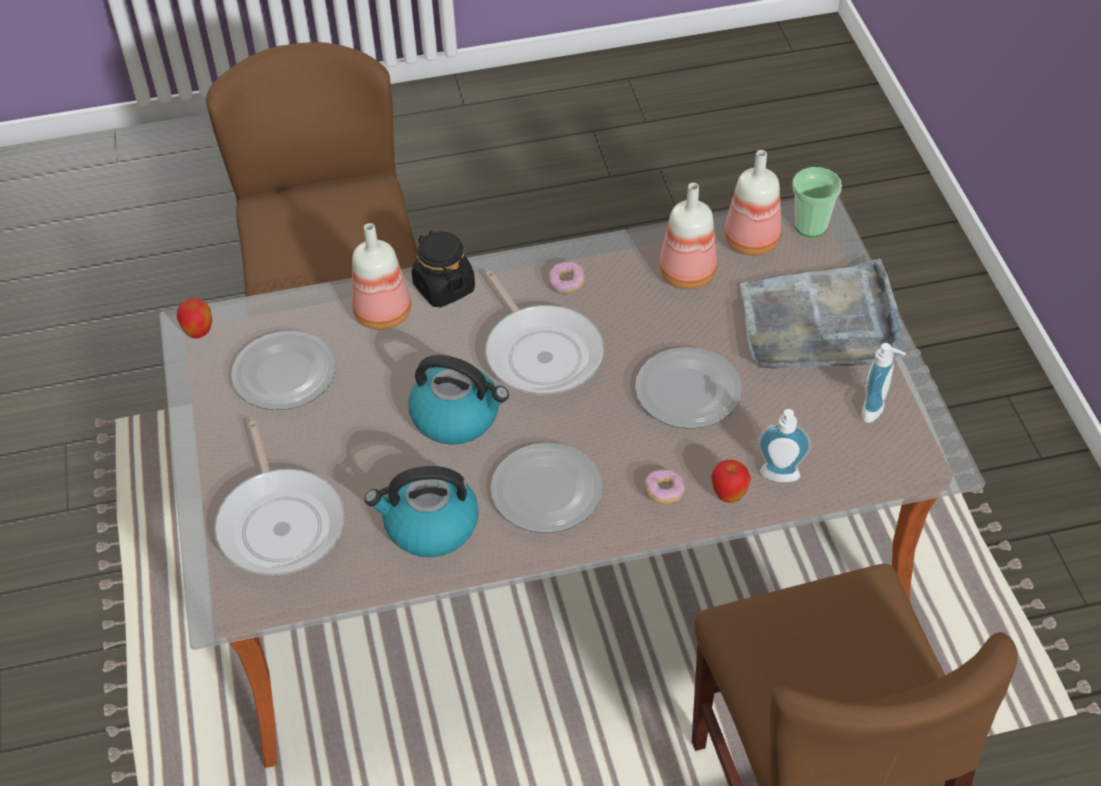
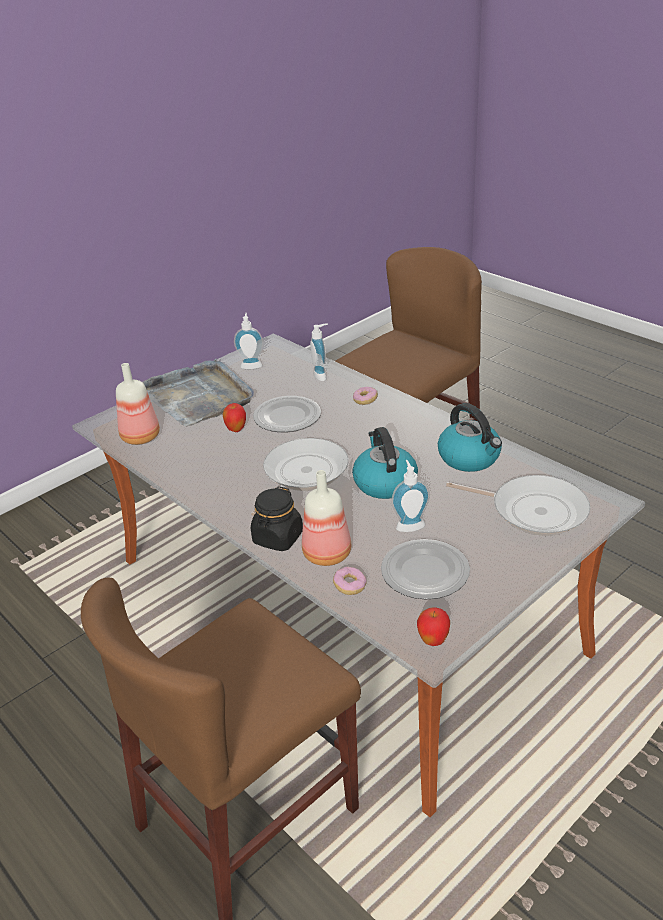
camera: 120 degrees left, 15 degrees down
(281, 522) = (533, 510): frying pan -> frying pan turned 75 degrees clockwise
(364, 399) = (409, 525): none -> soap dispenser
(548, 490) = (402, 432): plate -> none
(566, 284) = (232, 488): donut -> donut (350, 586)
(686, 275) = (190, 448): bottle -> none
(728, 495) = (348, 384): apple -> apple (236, 430)
(811, 226) = (113, 422): cup -> none

